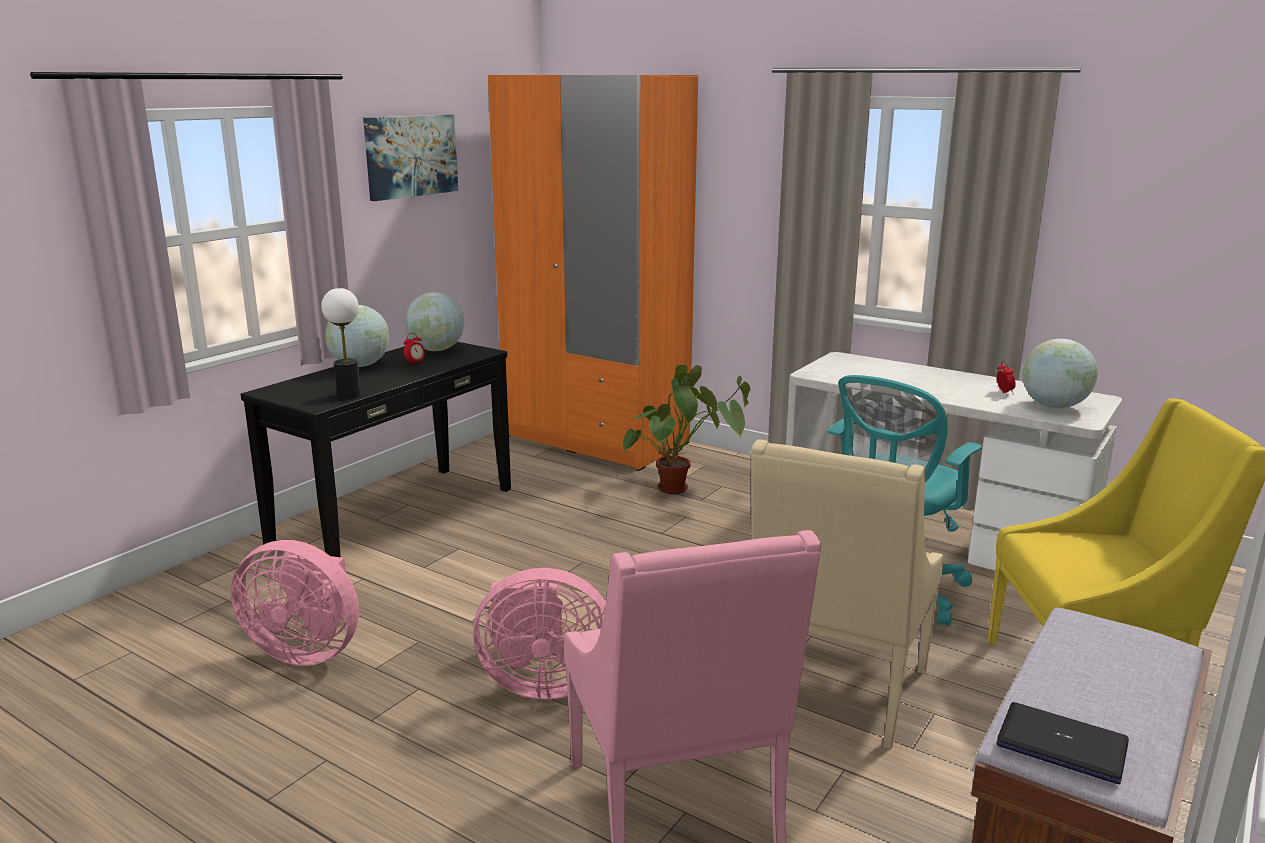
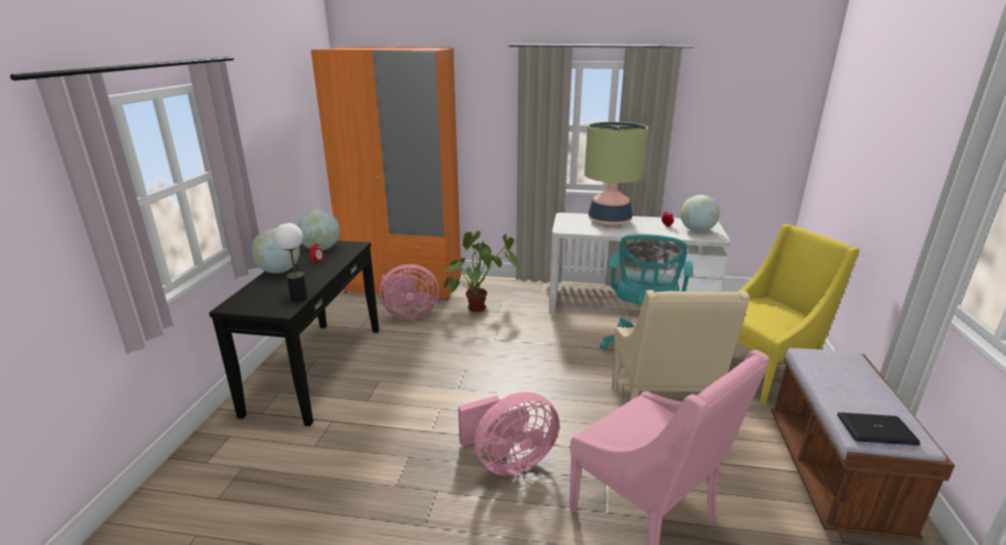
camera: 25 degrees left, 5 degrees up
(307, 650) = (336, 488): pink fan -> pink fan (409, 314)
(411, 156) = (271, 112): picture -> none
(907, 373) = (609, 221): none -> table lamp

